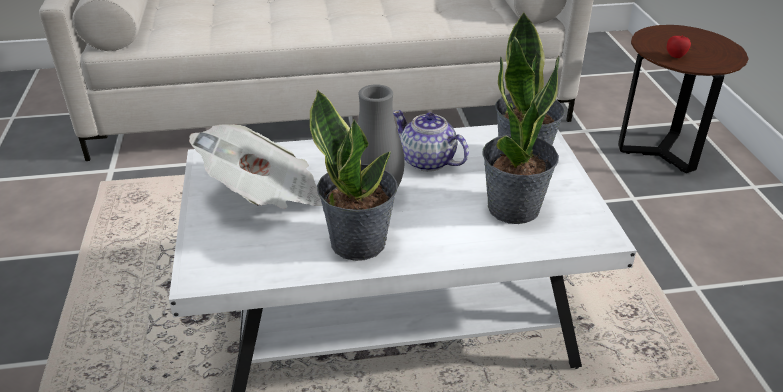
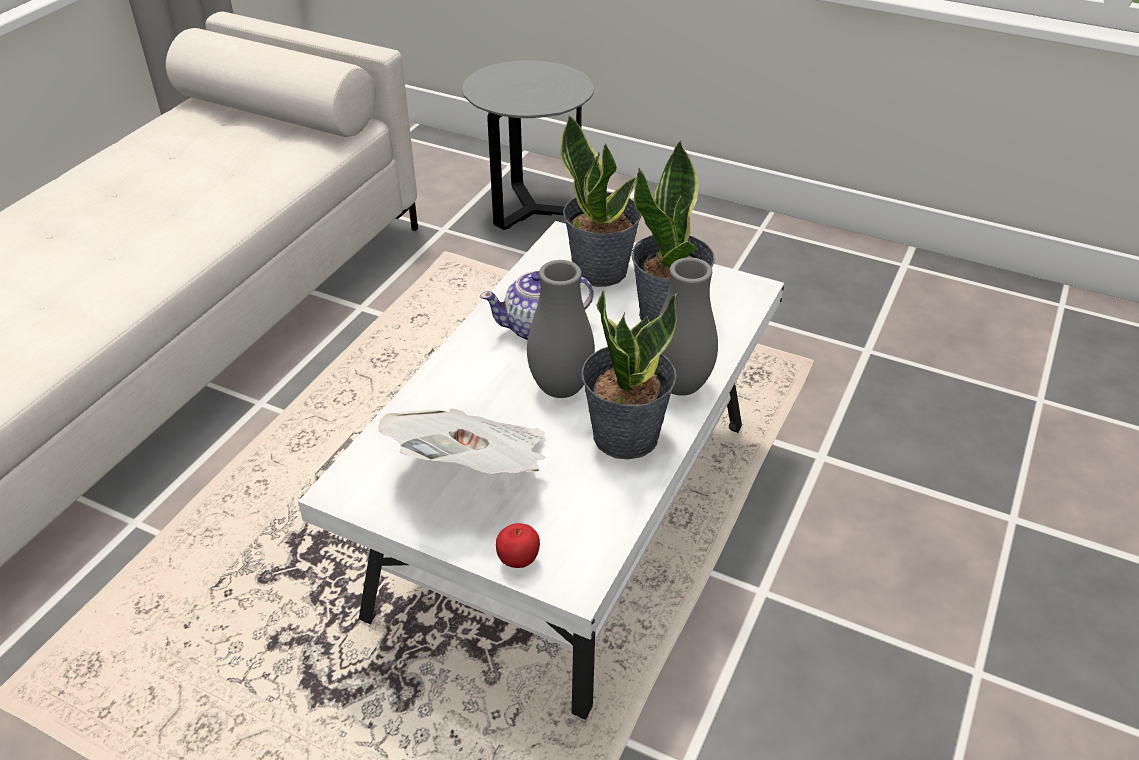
camera: 55 degrees left, 5 degrees up
(439, 246) = (680, 386): none -> grey vase
(661, 153) = (531, 210): brown side table -> grey side table
(675, 57) = (535, 101): apple -> apple (518, 560)

